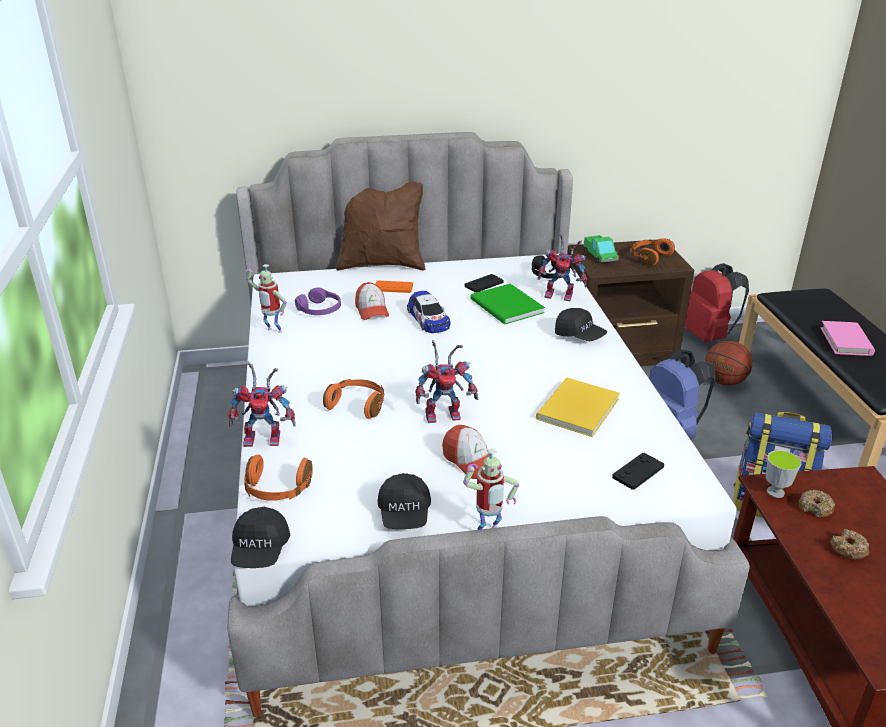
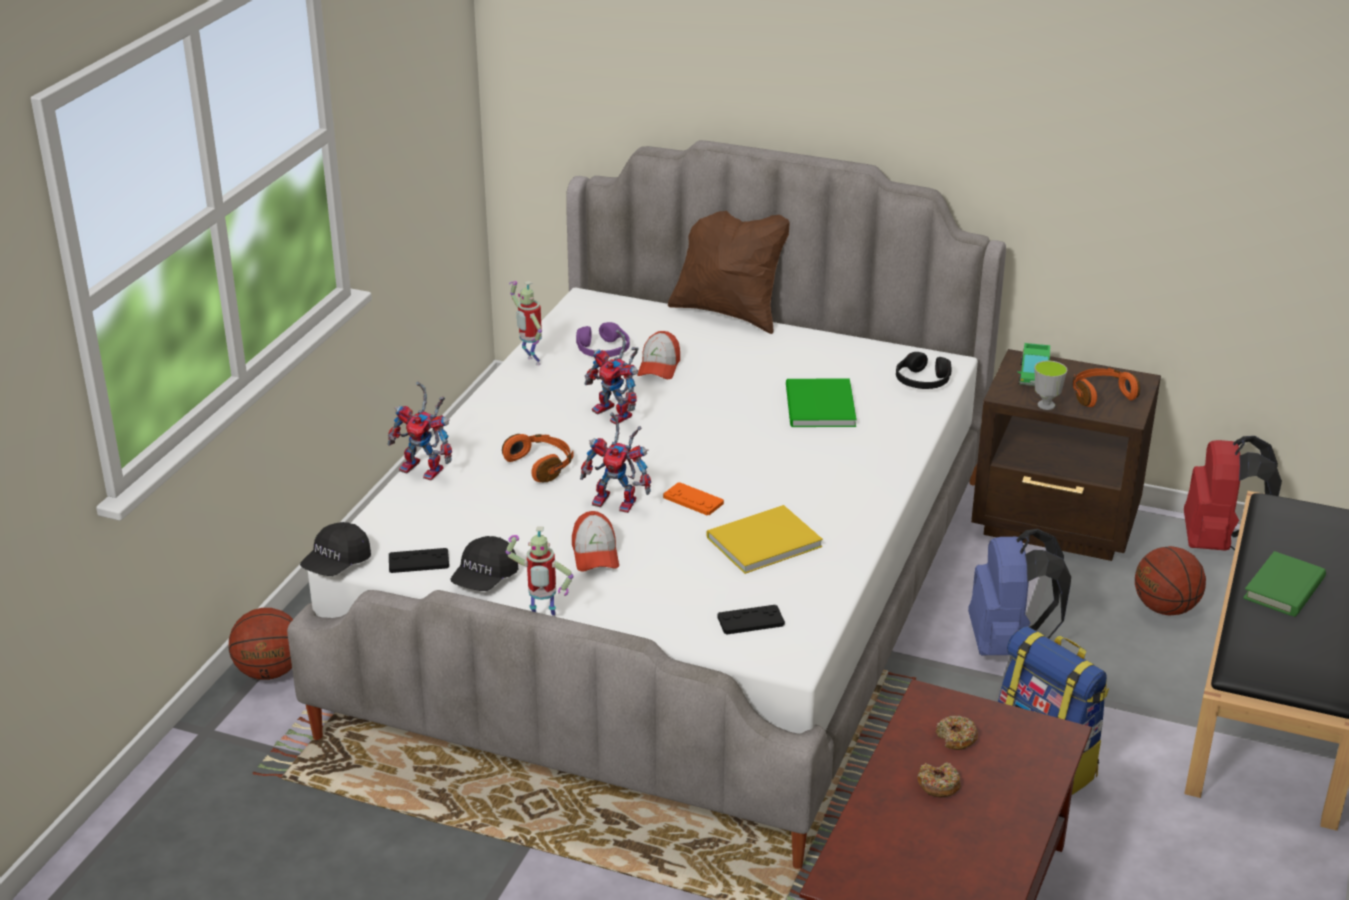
camera: 30 degrees right, 0 degrees up
(165, 668) = (269, 672): none -> basketball
(277, 489) = (395, 519): orange headphones -> none
(393, 287) = (711, 346): orange game controller -> orange game controller (693, 500)
(428, 319) = (711, 395): toy car -> none
(484, 284) = (823, 371): black game controller -> black game controller (419, 562)
(562, 295) = (904, 411): toy robot -> toy robot (617, 414)
(579, 335) = (865, 465): black cap -> none
(775, 492) = (931, 708): cup -> cup (1046, 405)
(846, 341) = (1284, 589): pink book -> green book

